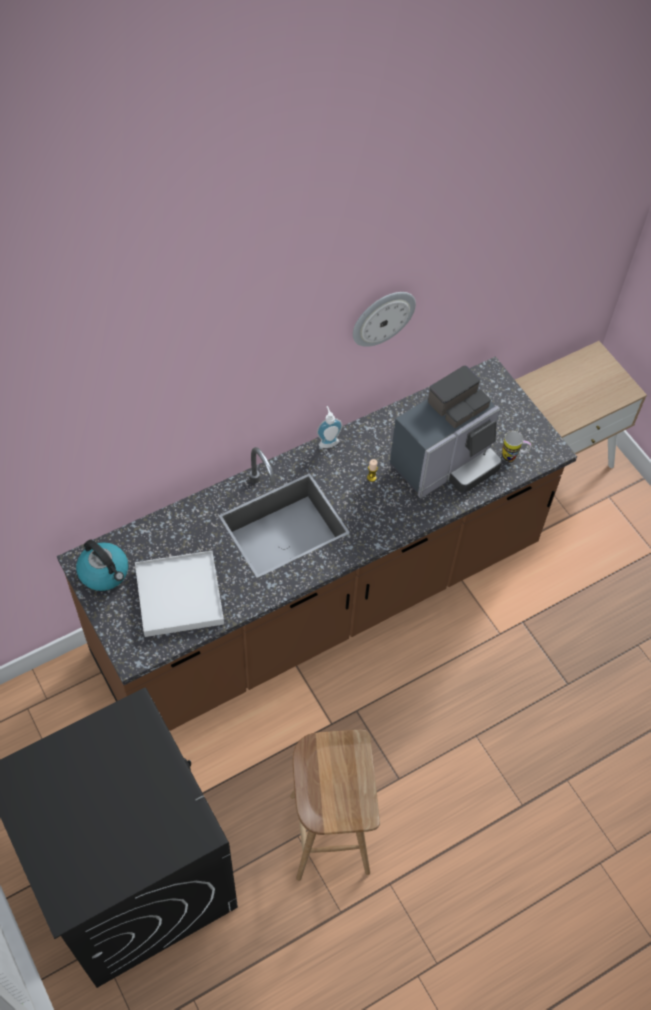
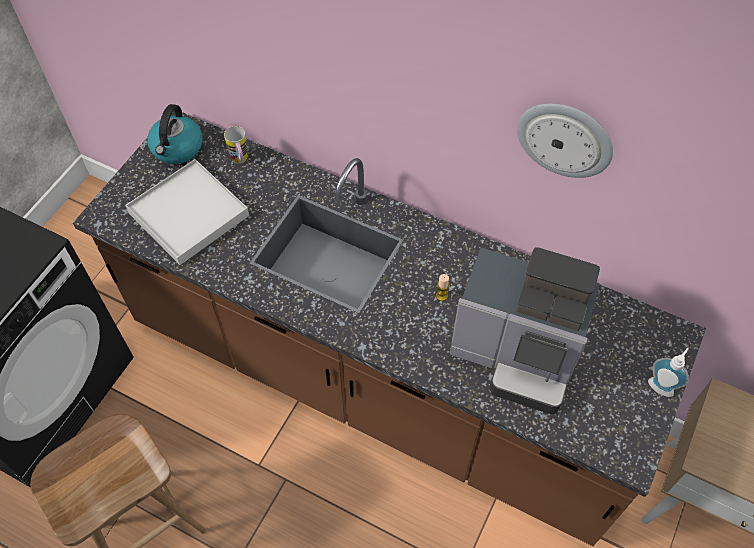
camera: 60 degrees right, 0 degrees up
(328, 441) = (454, 234): soap dispenser -> soap dispenser (662, 385)
(513, 457) = (584, 421): mug -> mug (241, 161)

